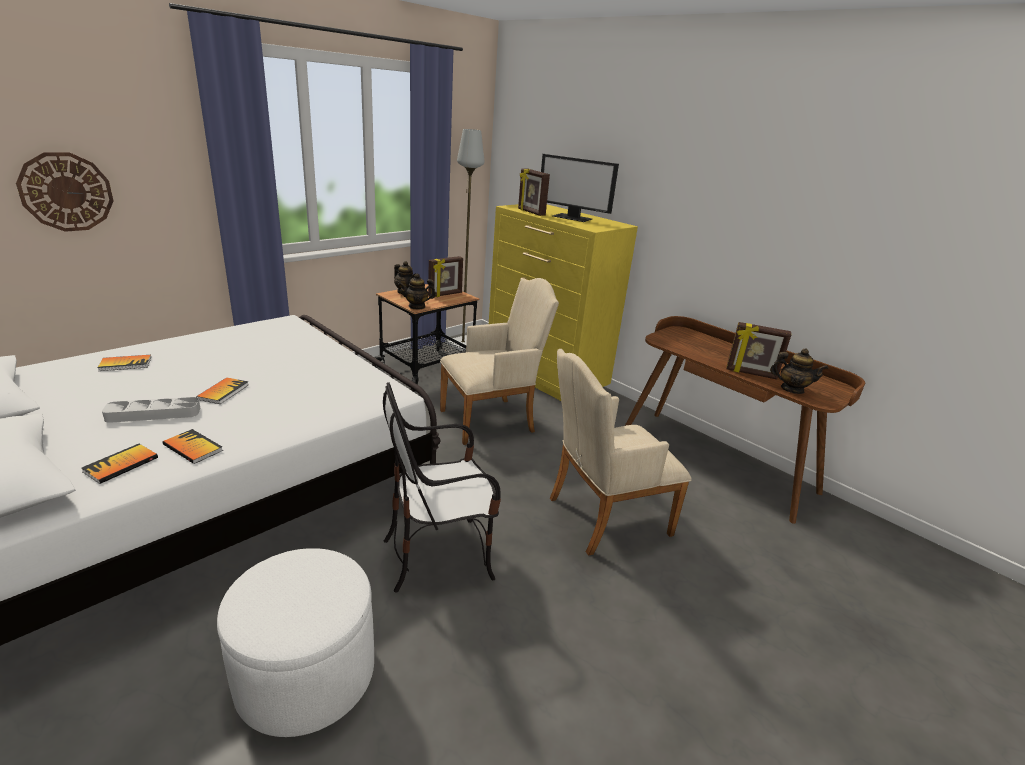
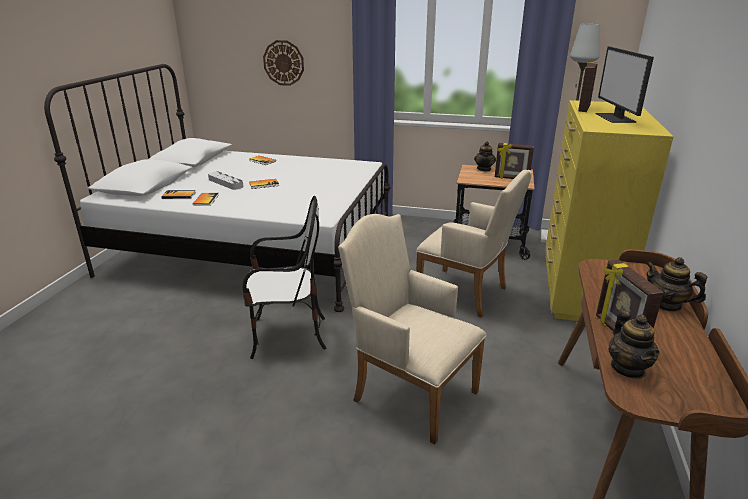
camera: 60 degrees right, 0 degrees up
(306, 674) = (165, 335): white ottoman -> none
(417, 306) = (468, 179): teapot -> teapot (667, 305)
(439, 555) = (287, 336): chair -> chair turned 135 degrees clockwise

